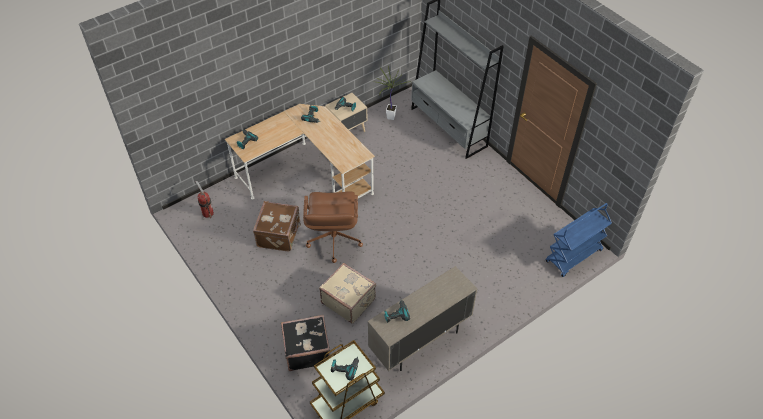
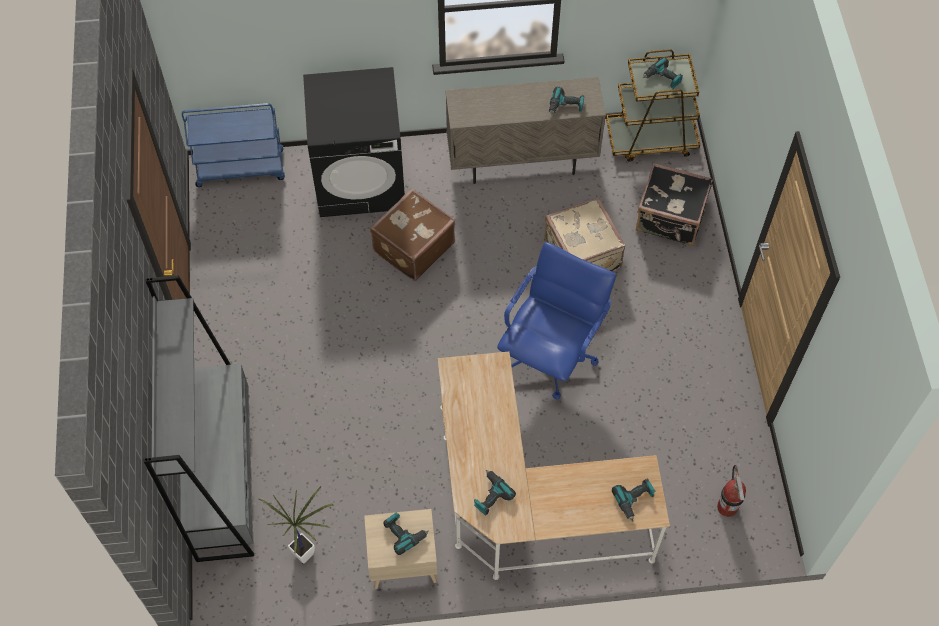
camera: 150 degrees left, 10 degrees up
(279, 234) = (627, 406): brown suitcase -> brown suitcase (412, 247)
(333, 240) = (551, 355): brown office chair -> blue office chair
(504, 282) = (360, 180): none -> black washing machine

